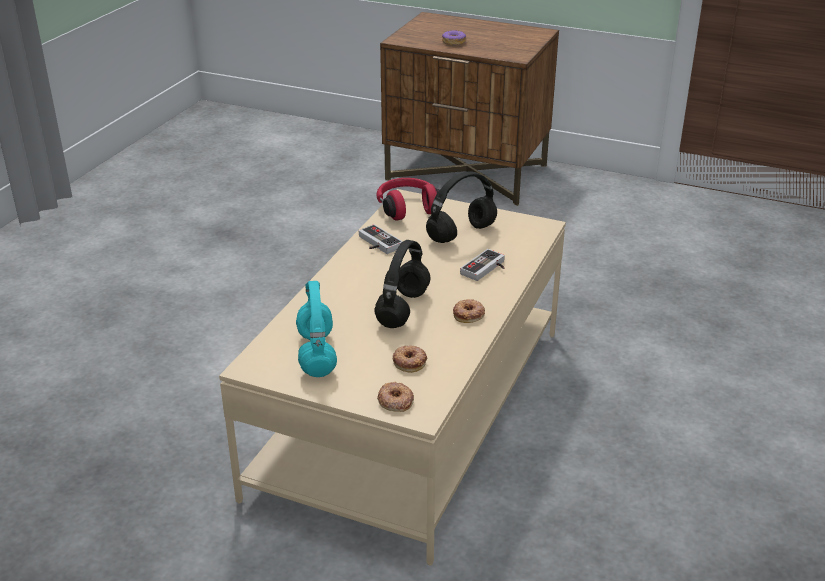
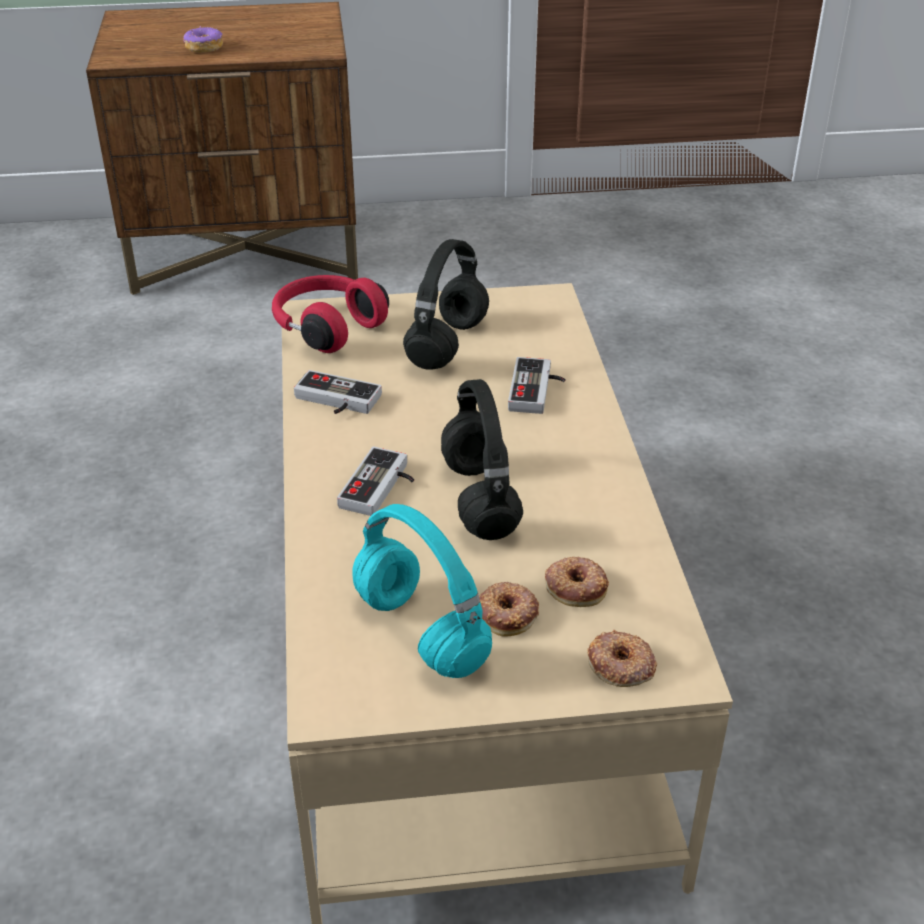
camera: 30 degrees left, 5 degrees up
(360, 289) = (382, 488): none -> game controller
(469, 314) = (584, 472): donut -> donut (508, 613)

